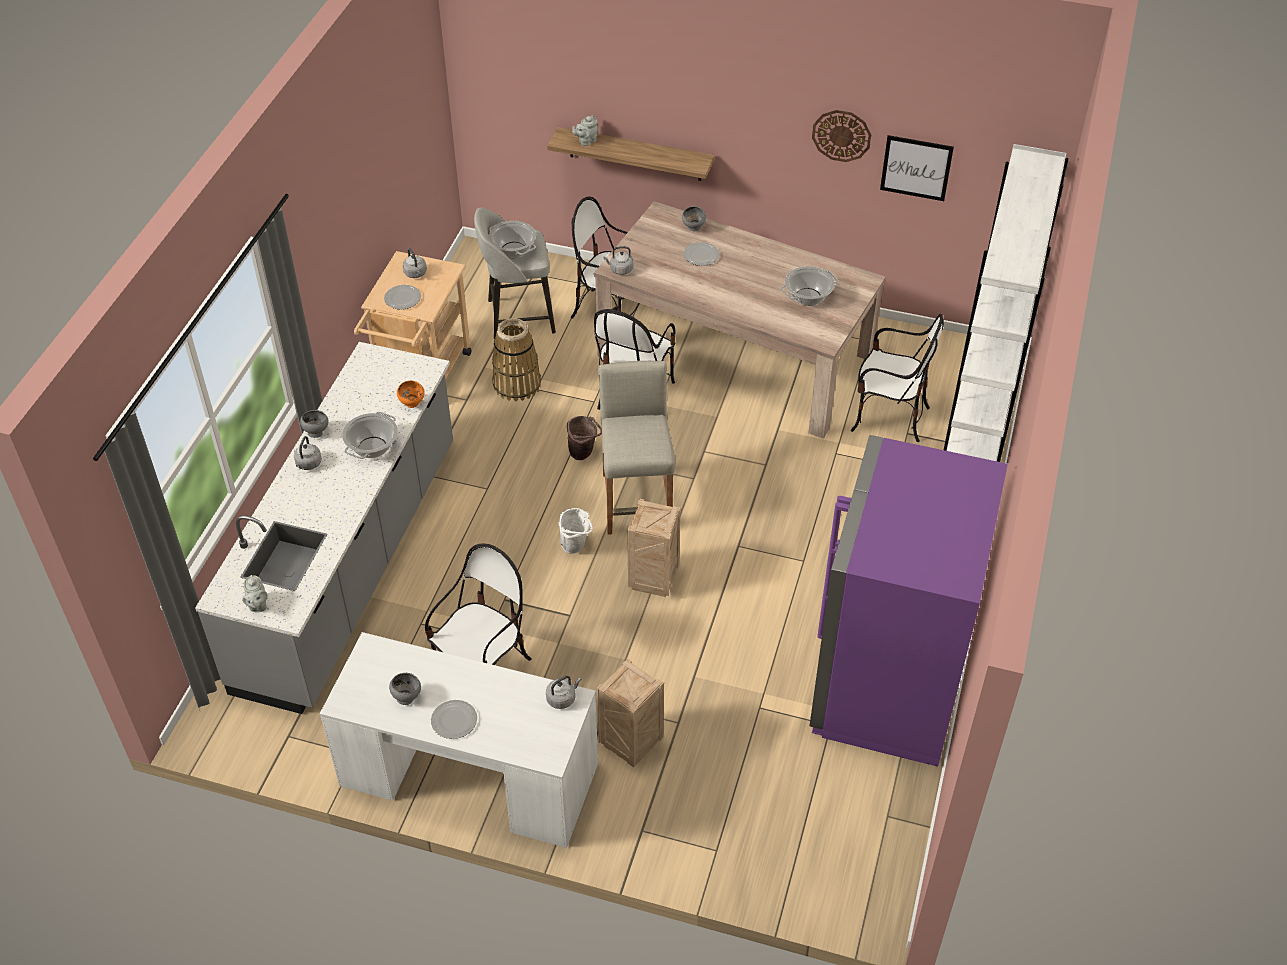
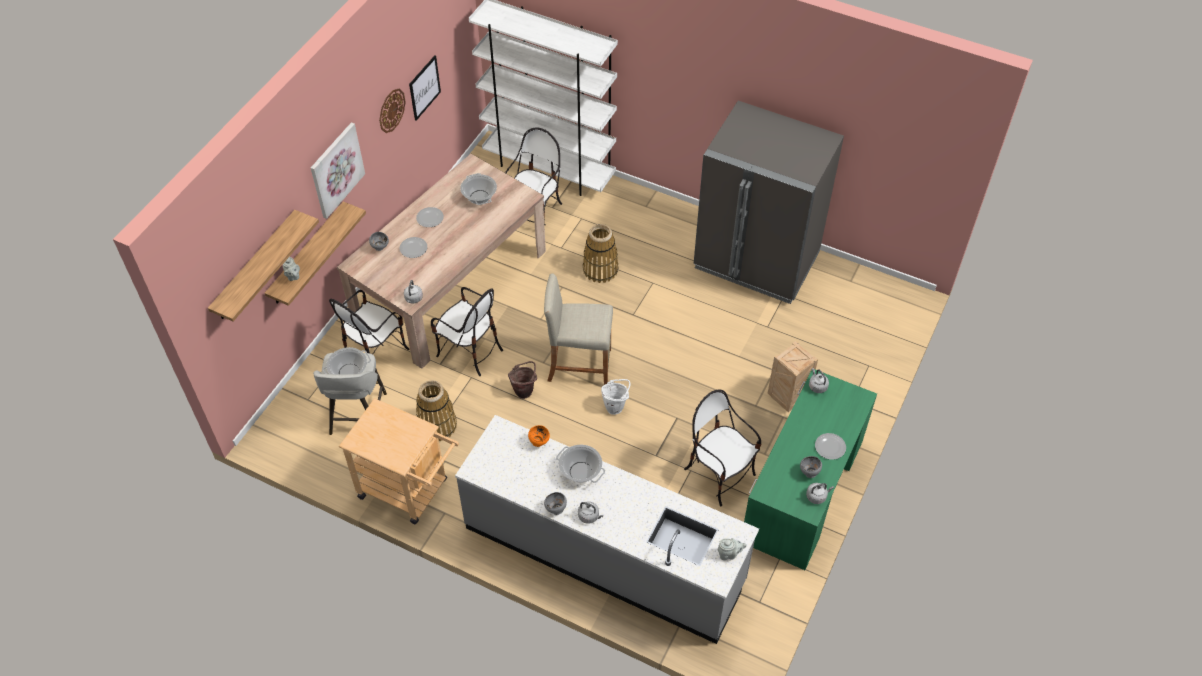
camera: 80 degrees left, 5 degrees up
(403, 298) = (404, 444): plate -> plate (429, 218)
(416, 274) = (375, 433): grey kettle -> grey kettle (817, 496)
(469, 773) = (802, 490): white desk -> green desk
(556, 87) = (255, 266): none -> shelf
(653, 579) = (653, 366): crate -> none
(717, 109) = (336, 170): none -> picture
(810, 500) = (600, 269): none -> basket
(887, 682) = (756, 261): purple fridge -> grey fridge

